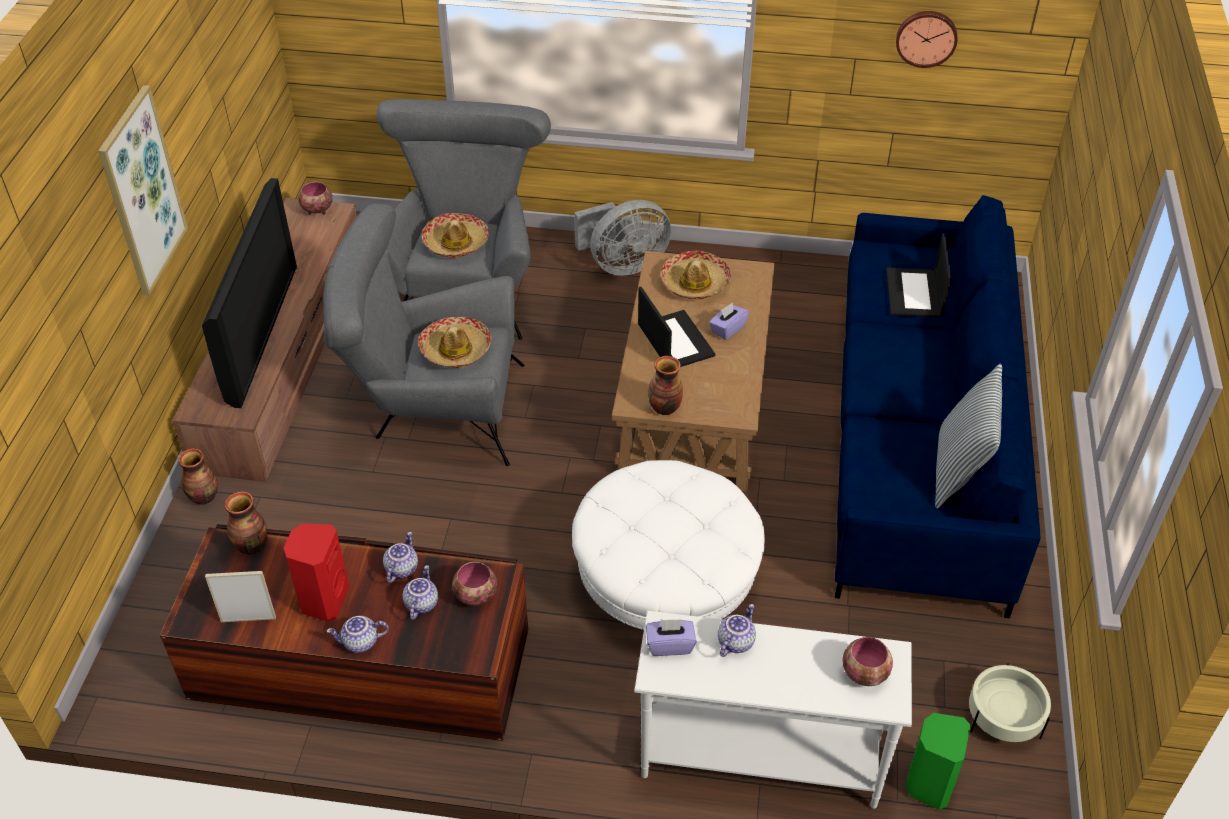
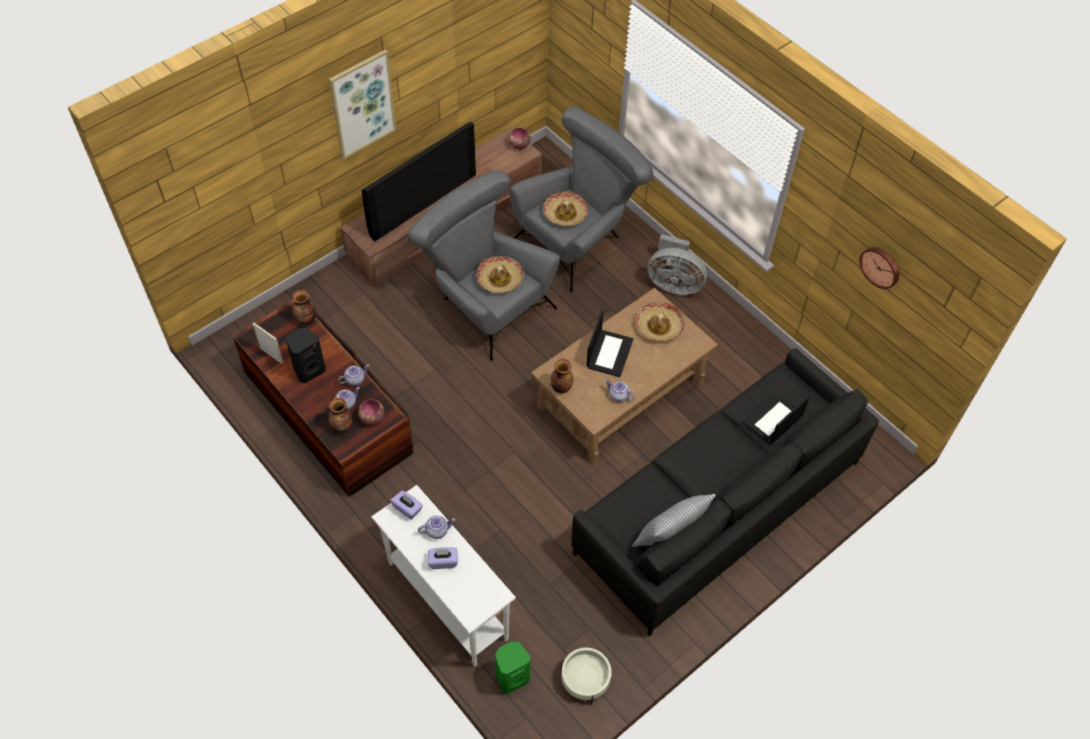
camera: 40 degrees right, 10 degrees up
(204, 497) = (340, 275): vase -> vase (343, 427)
(323, 600) = (309, 370): red speaker -> black speaker
(360, 643) = (303, 402): teapot -> teapot (618, 396)
(666, 581) = (501, 479): white ottoman -> none
(727, 329) = (644, 366): purple tissue box -> purple tissue box (443, 561)
(866, 674) = (476, 594): bowl -> none
(917, 441) = (717, 506): blue sofa -> black sofa

